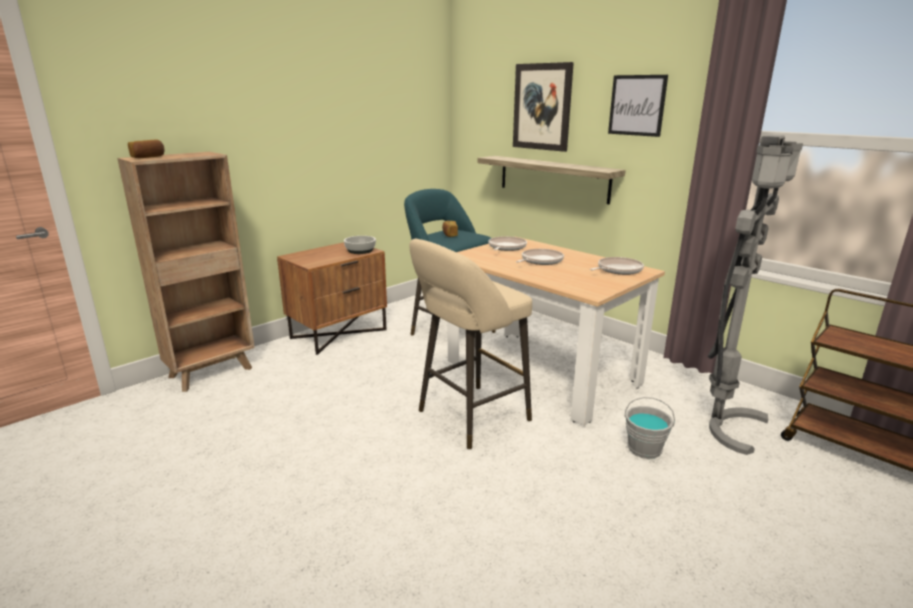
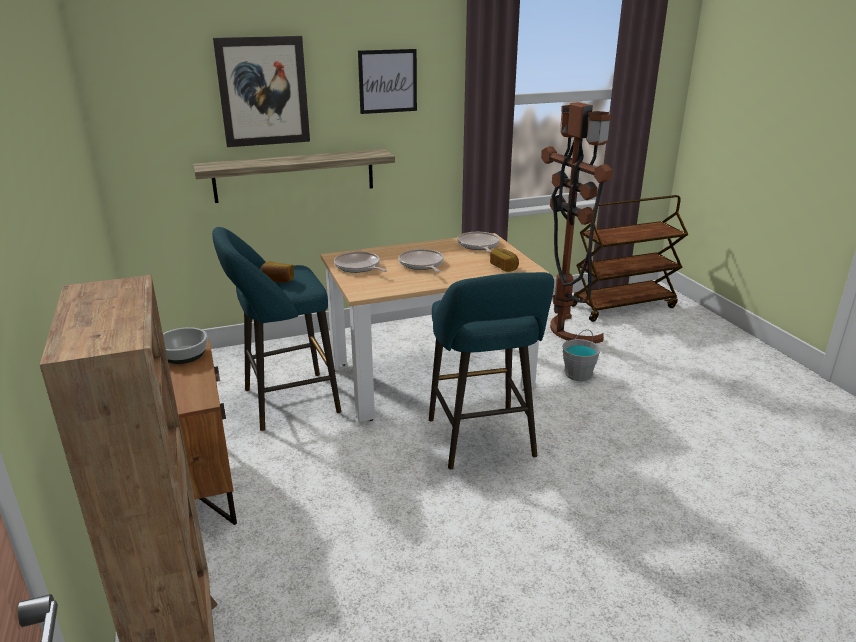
camera: 65 degrees left, 5 degrees up
(148, 157) = (90, 333): bread -> bread (504, 267)
(468, 417) = (483, 441): beige stool -> turquoise stool
(721, 424) = (563, 333): grey floor lamp -> brown floor lamp

